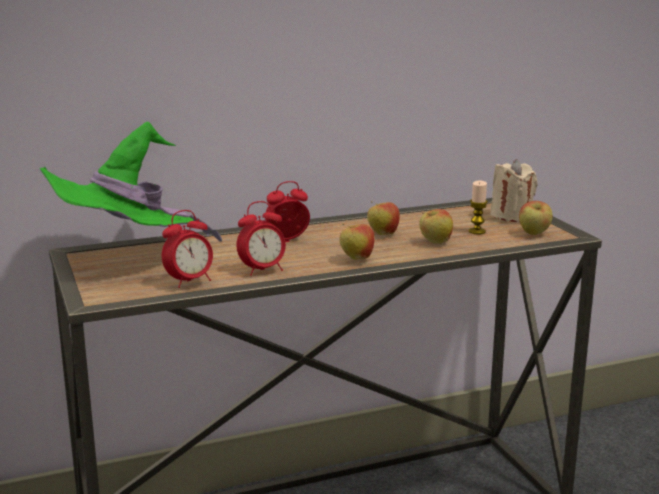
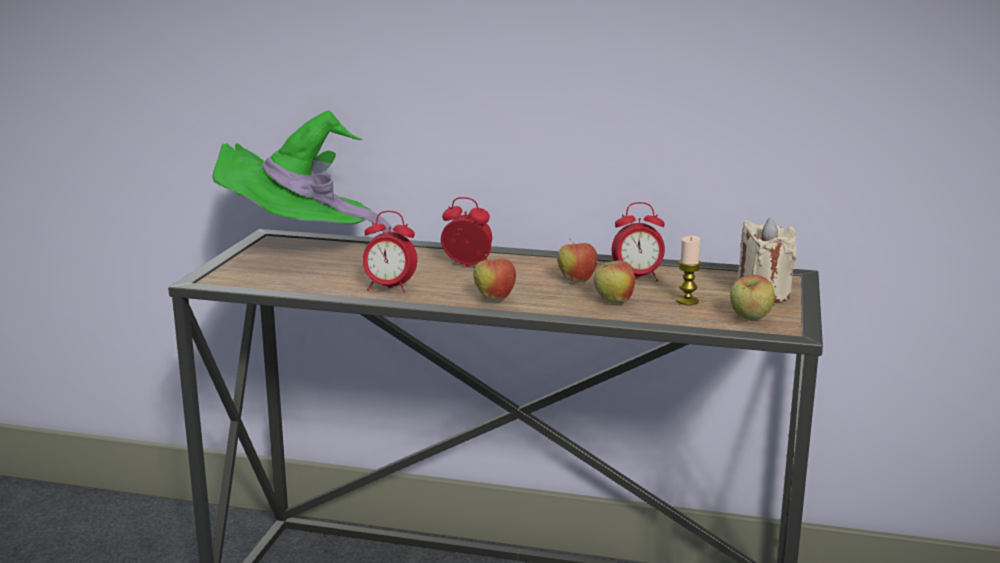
camera: 35 degrees right, 0 degrees up
(189, 281) = (306, 282): alarm clock -> alarm clock (637, 278)

